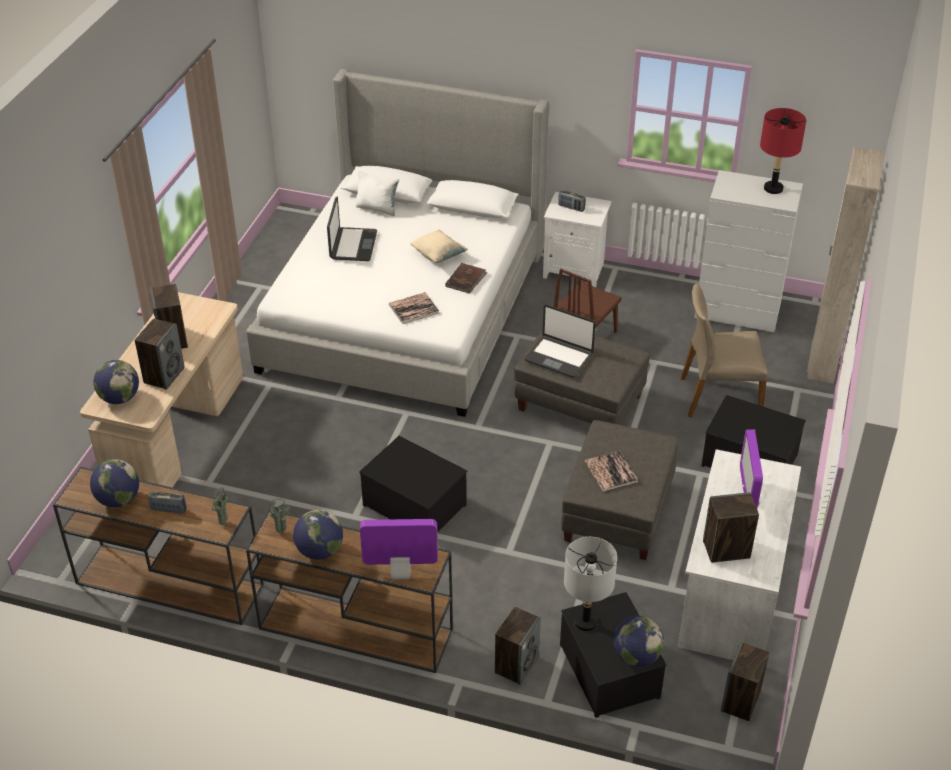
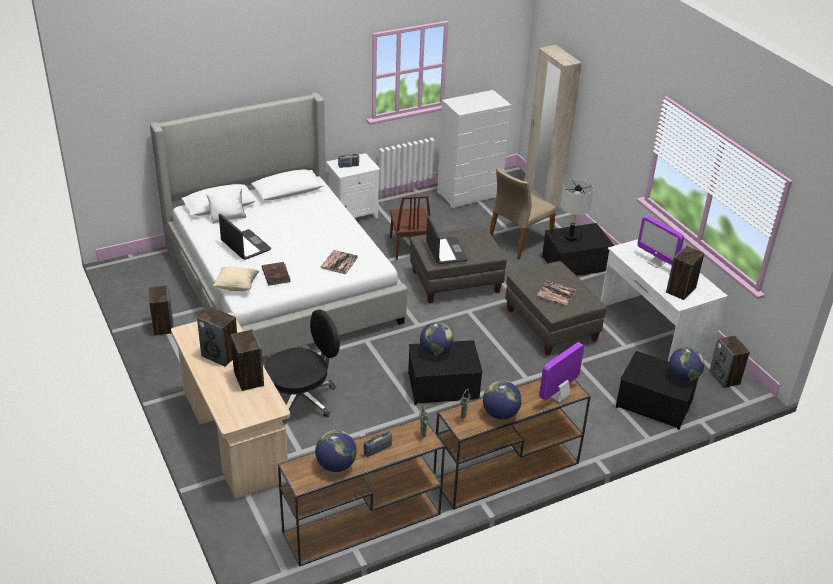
camera: 45 degrees left, 5 degrees down
(119, 398) = (239, 409): globe -> globe (435, 351)
(273, 435) = (301, 399): none -> black office chair
(438, 256) = (309, 227): beige pillow -> beige pillow (237, 286)
(466, 280) = (346, 232): brown book -> brown book (276, 274)
(516, 664) = (610, 431): speaker -> speaker (163, 326)
(559, 357) = (445, 251): laptop -> laptop turned 90 degrees counterclockwise
(585, 622) = (639, 376): grey table lamp -> grey table lamp (571, 237)
(773, 188) = (483, 98): red table lamp -> none

